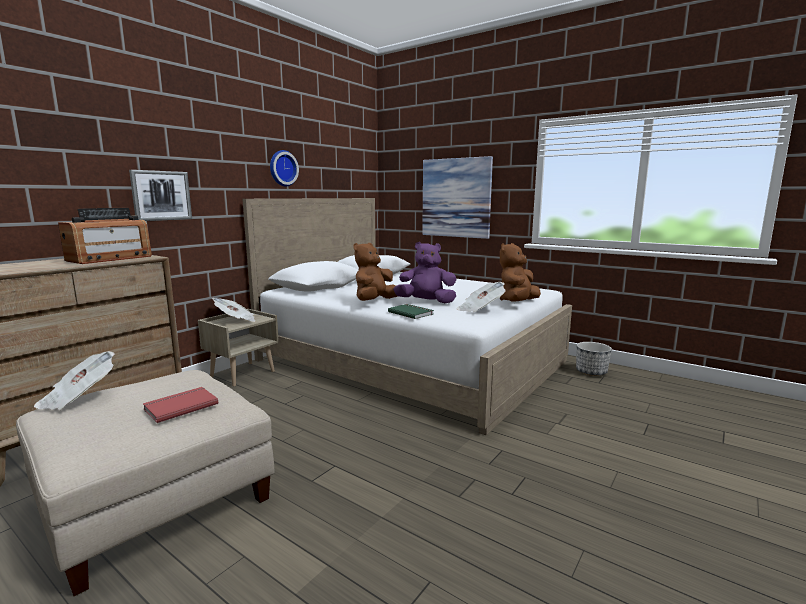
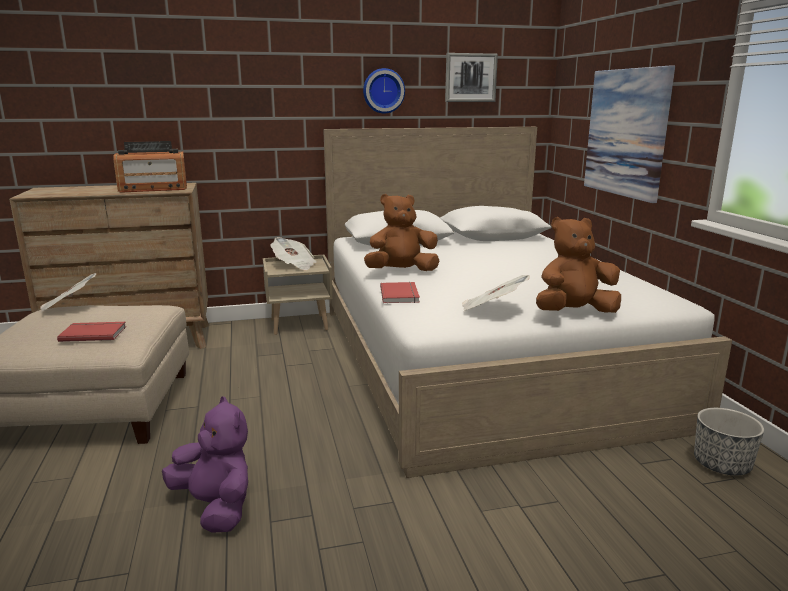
camera: 40 degrees right, 5 degrees up
(161, 195) = (230, 126): picture -> picture (470, 77)
(411, 313) = (401, 294): green book -> red book
(426, 302) = (454, 285): purple plush toy -> purple plush toy (216, 507)

